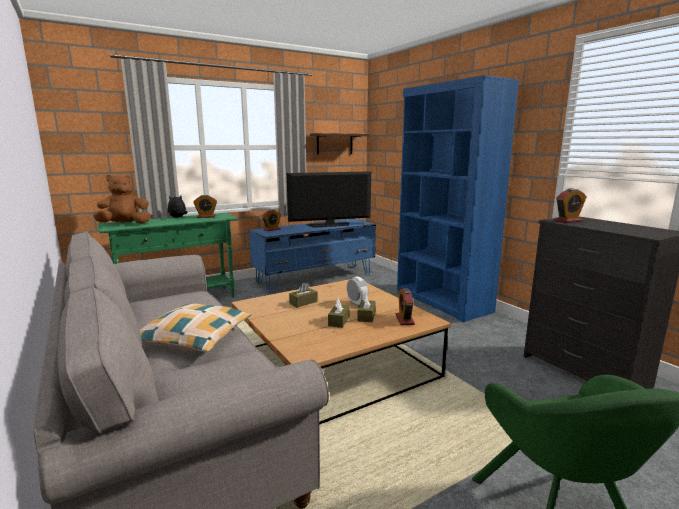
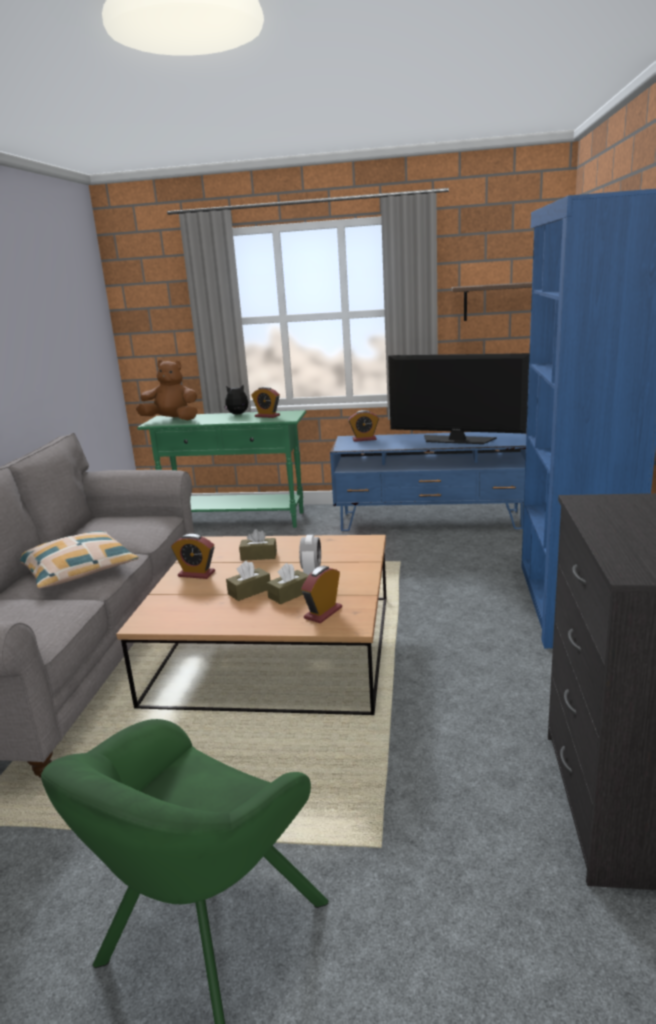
camera: 40 degrees right, 5 degrees up
(568, 221) = (606, 506): alarm clock -> alarm clock (196, 574)

